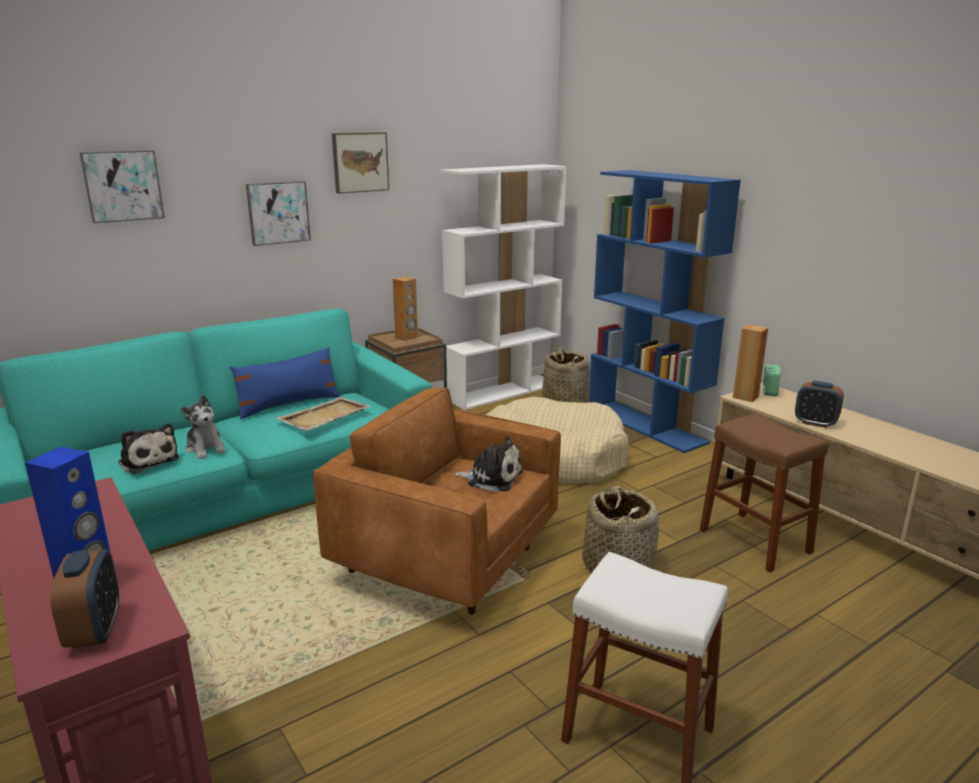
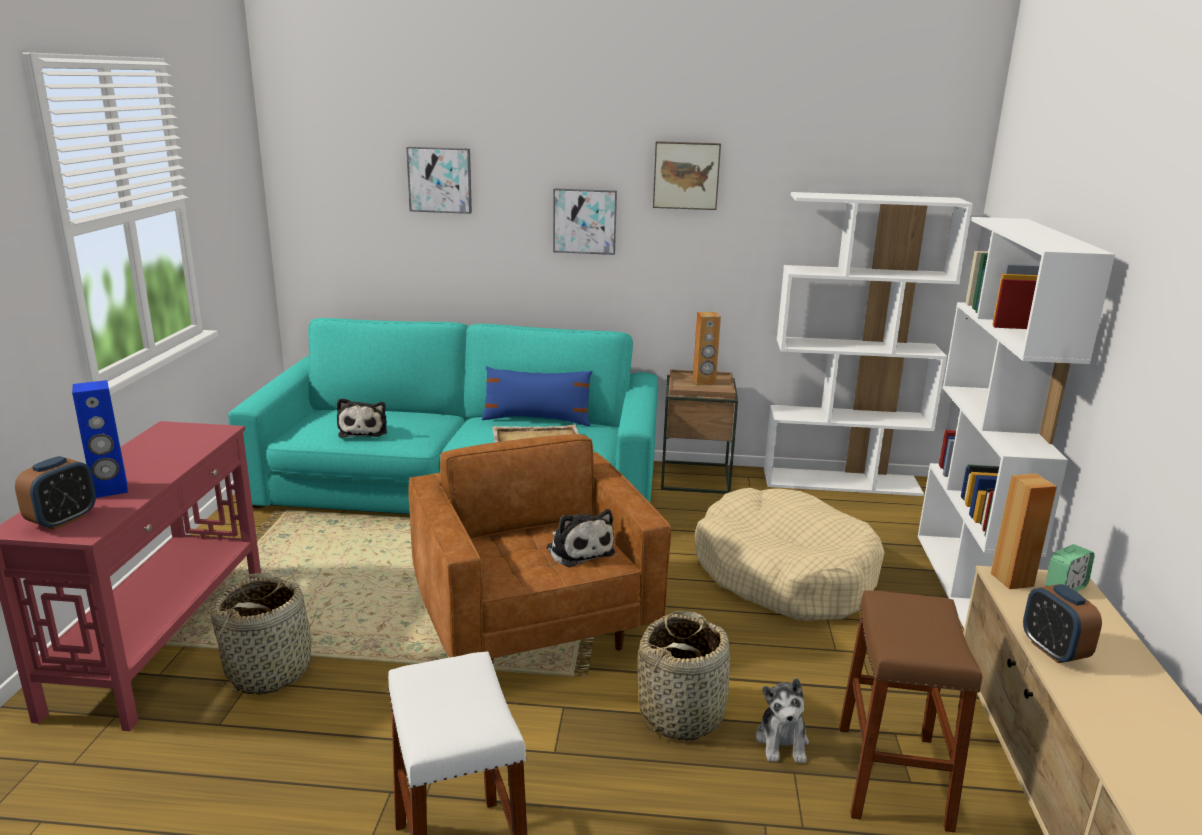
camera: 40 degrees right, 0 degrees up
(206, 449) = (416, 435): plush toy -> plush toy (782, 742)
(564, 400) = (902, 516): basket -> basket (270, 670)
(646, 425) = (968, 583): blue bookcase -> white bookcase

